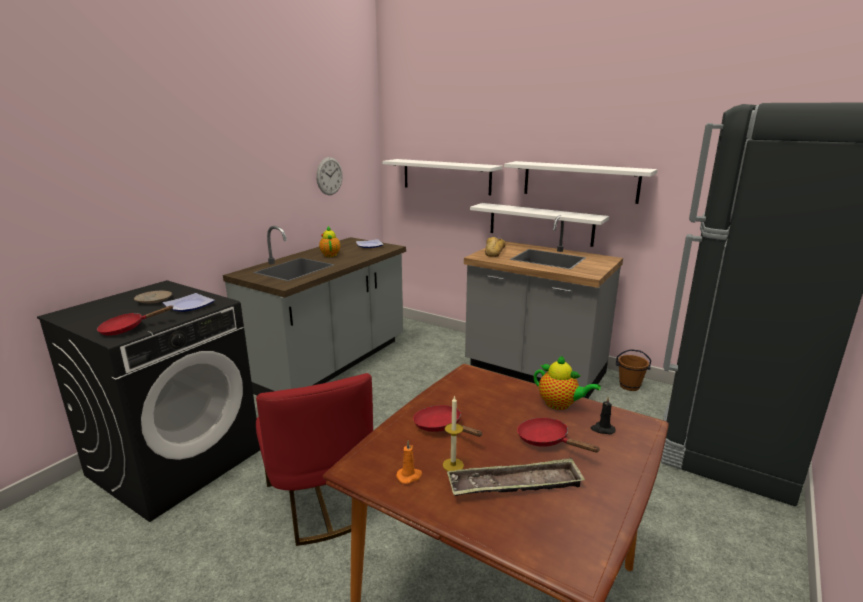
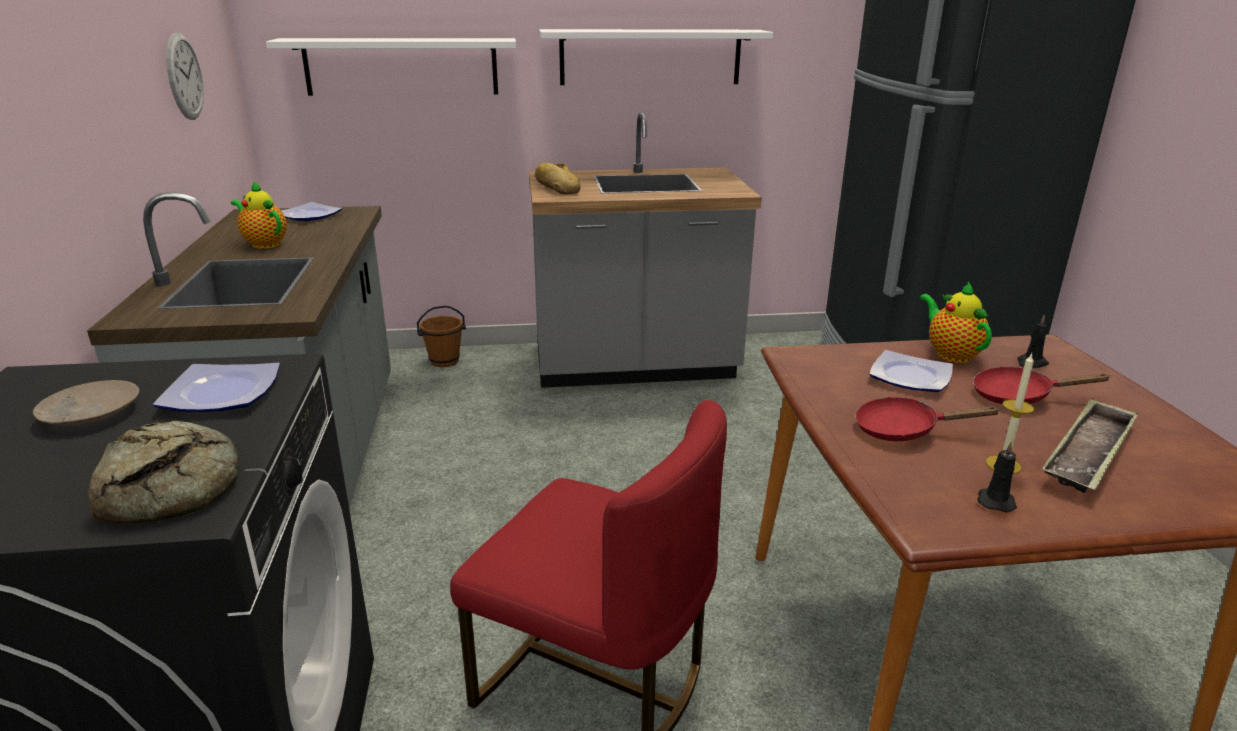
camera: 40 degrees left, 5 degrees up
(127, 329) = (176, 485): red frying pan -> bread
(409, 476) = (995, 501): orange candle -> black candle
(505, 406) = (911, 378): none -> plate
(540, 224) = (592, 134): white shelf -> none
(560, 404) = (950, 354): teapot -> teapot turned 105 degrees counterclockwise
(629, 386) = (757, 348): brown bucket -> brown bucket (444, 361)

